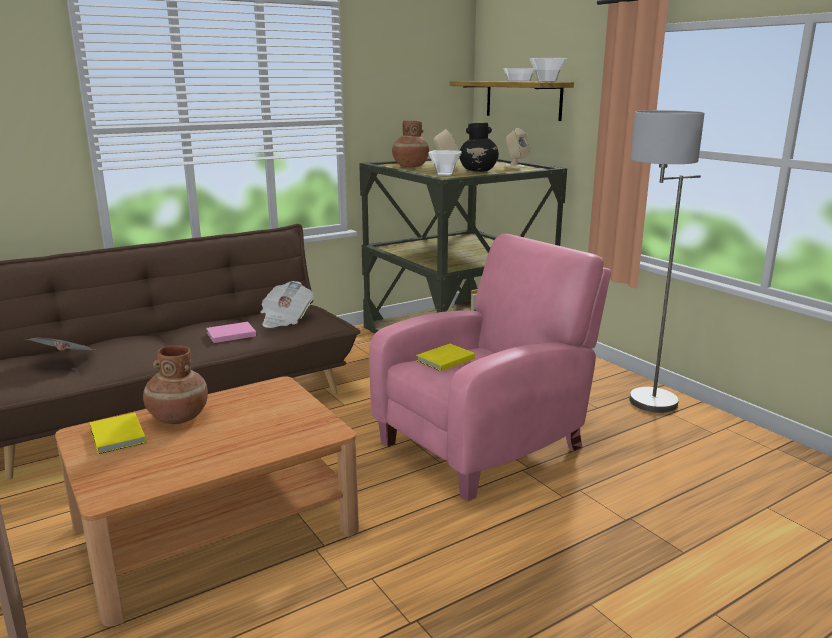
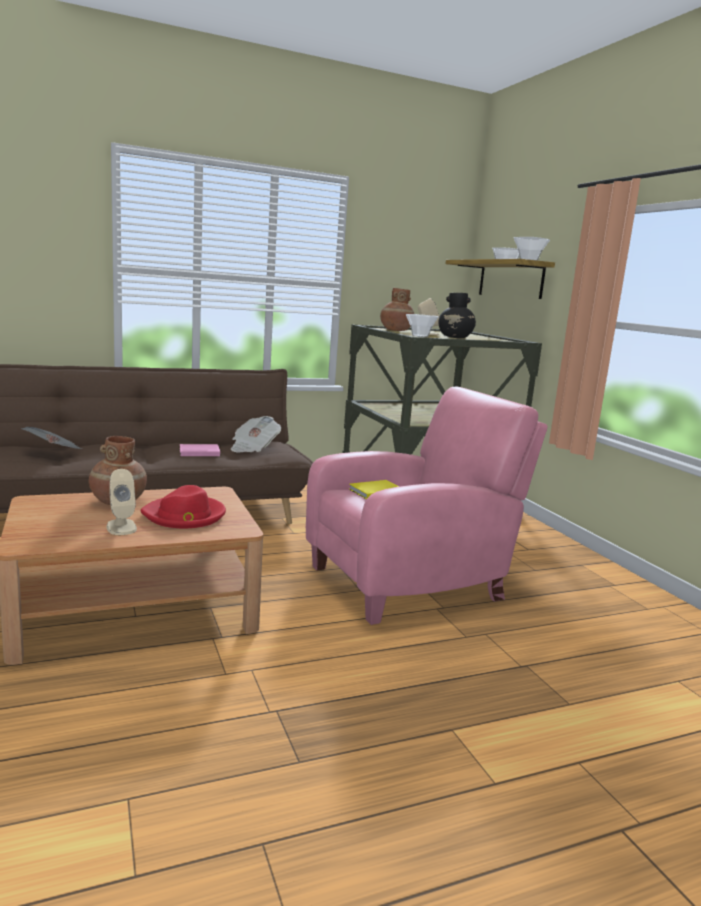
camera: 10 degrees right, 5 degrees down
(117, 436) = (59, 507): yellow book -> none
(261, 423) = (185, 515): none -> red hat
(515, 166) = (494, 339): beige speaker -> beige speaker (121, 527)
(641, 404) = (582, 574): grey floor lamp -> none

